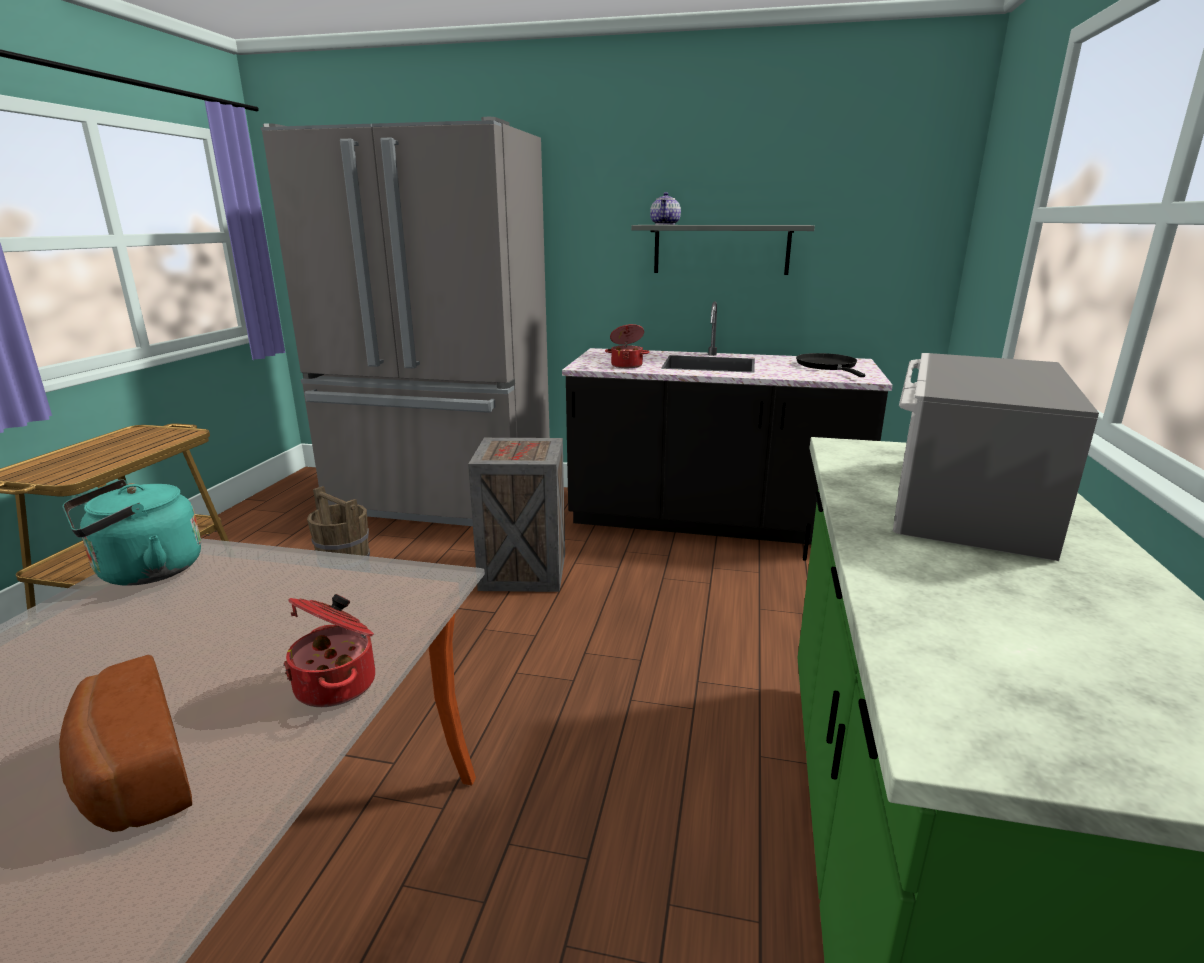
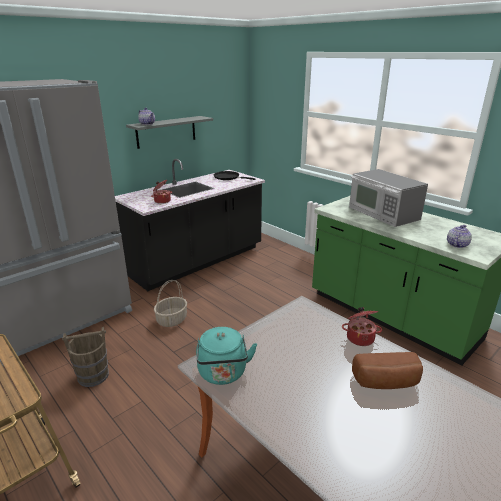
camera: 55 degrees left, 5 degrees up
(525, 570) = (172, 319): crate -> basket
(966, 664) = (456, 245): none -> teapot

